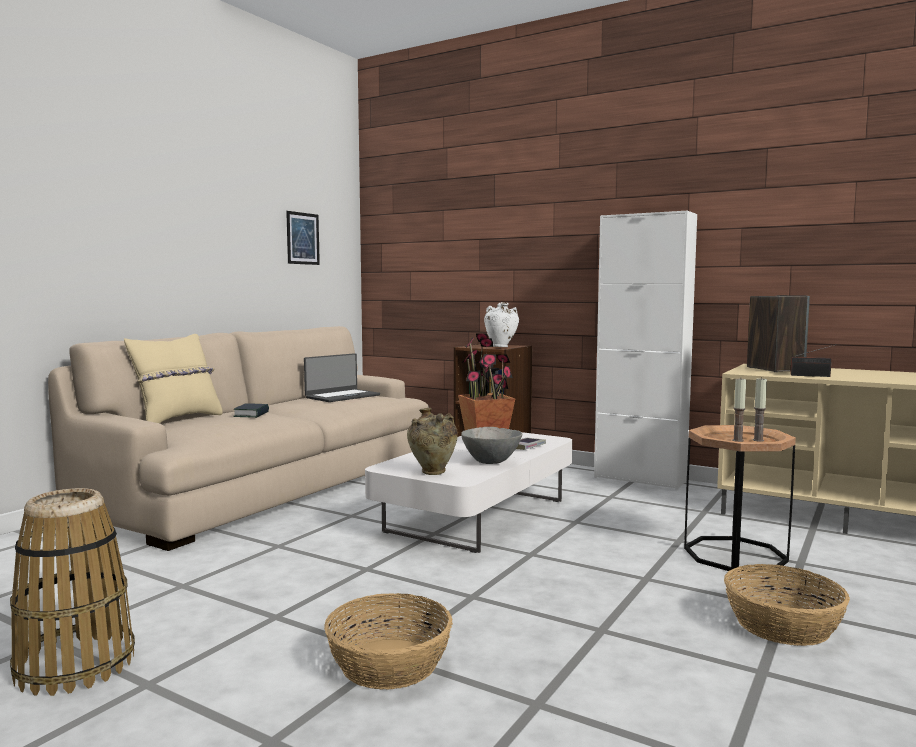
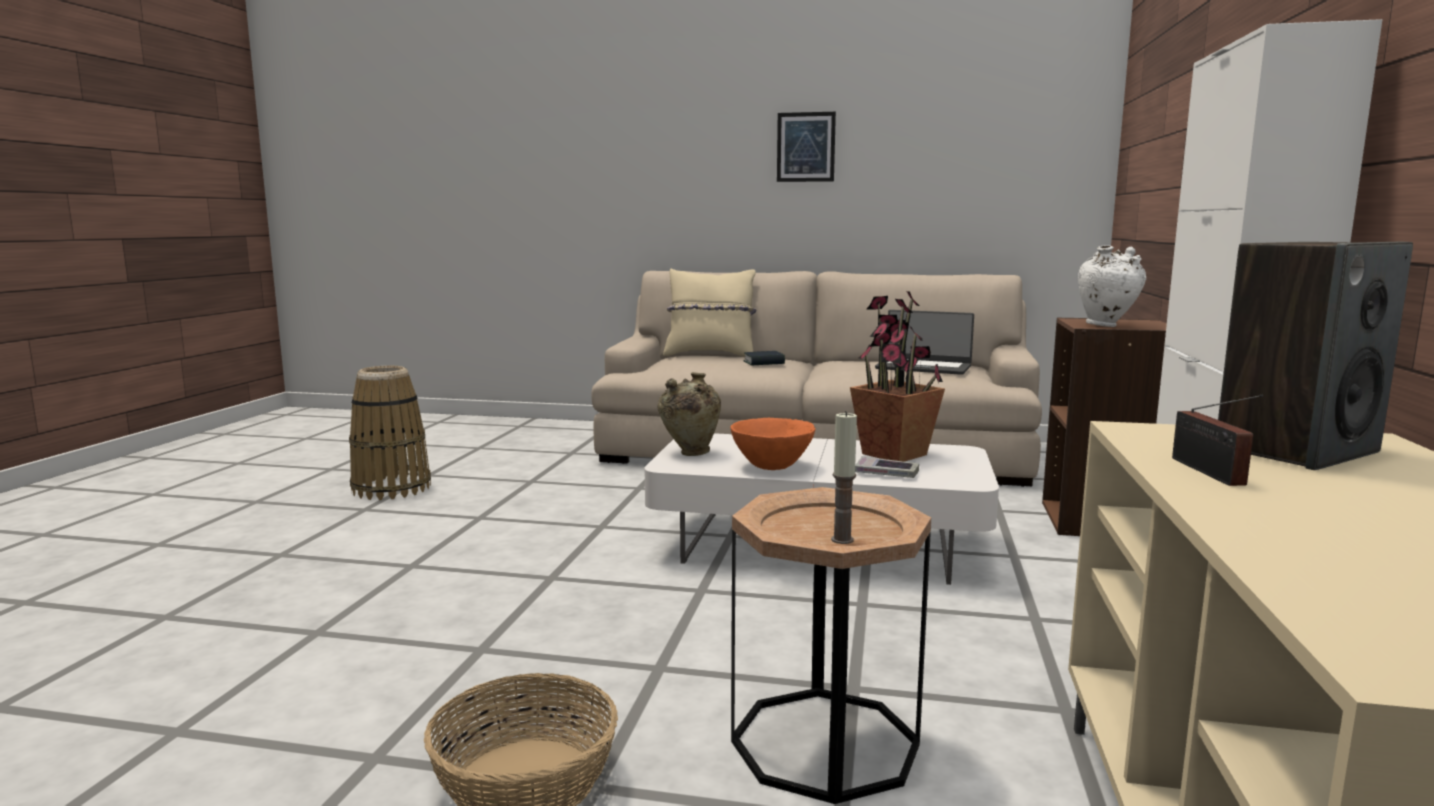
camera: 70 degrees right, 5 degrees up
(303, 238) = (984, 151): picture -> picture (805, 147)
(389, 663) = (396, 567): basket -> none
(491, 462) = (772, 467): grey bowl -> orange bowl
(737, 440) = (820, 526): candle -> none

